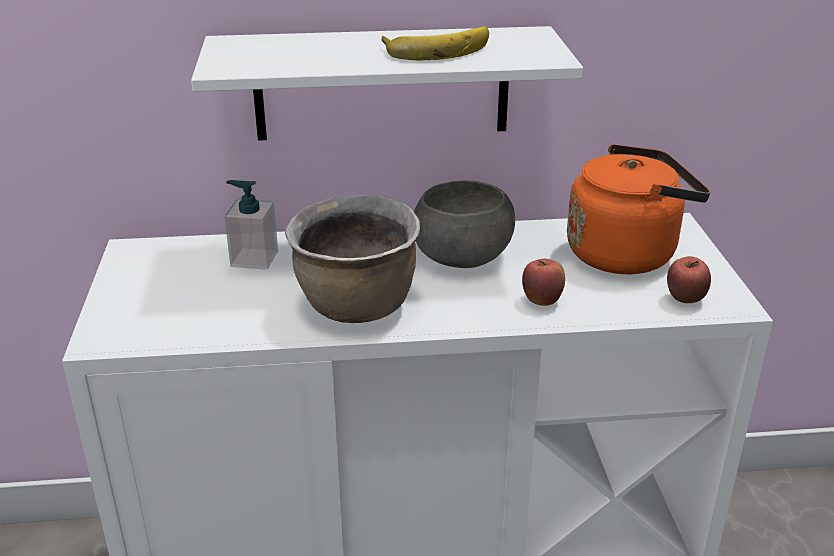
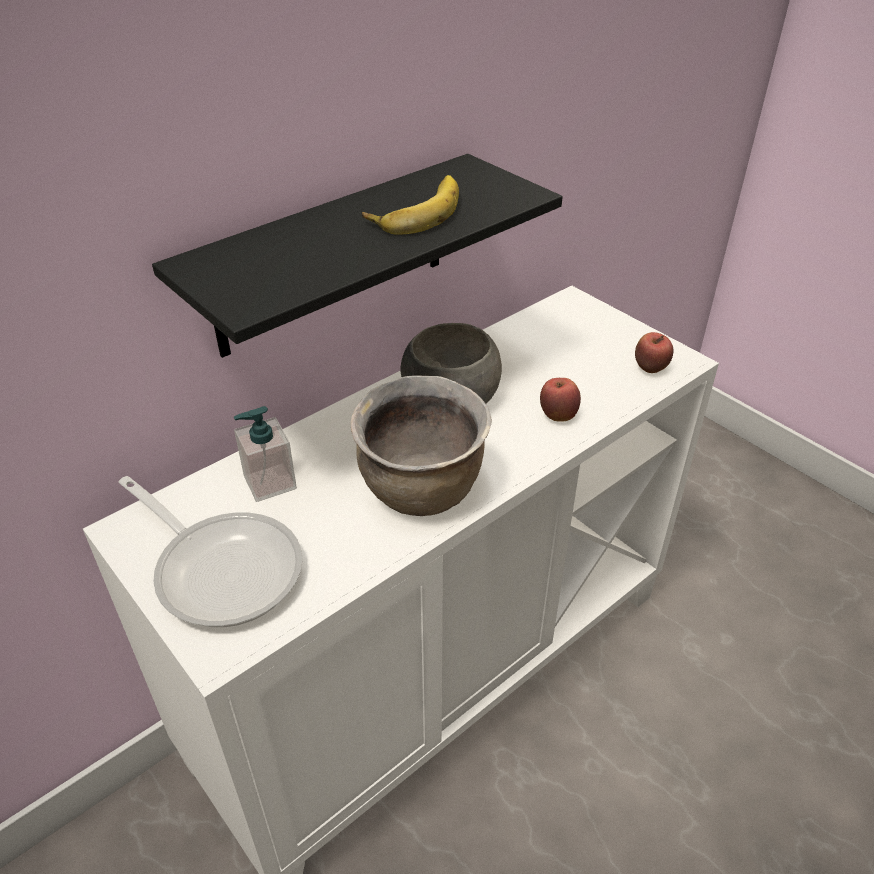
camera: 35 degrees left, 10 degrees up
(161, 295) = (222, 568): none -> frying pan
(382, 84) = (332, 256): white shelf -> black shelf
(626, 253) = (569, 343): orange kettle -> none

